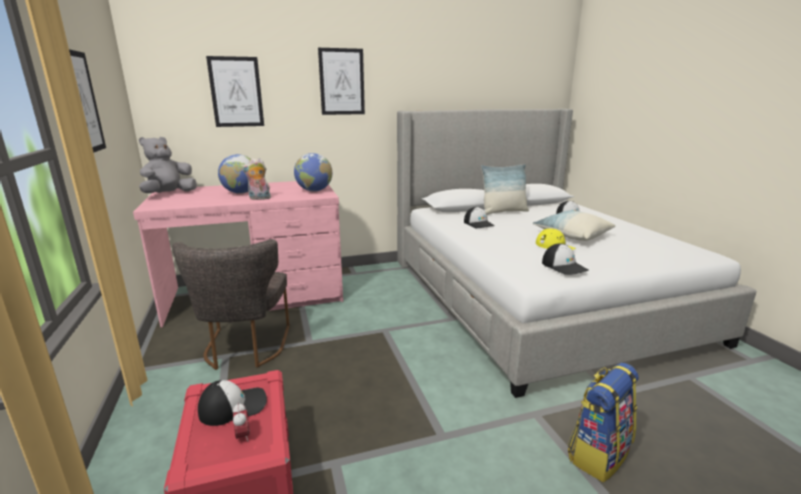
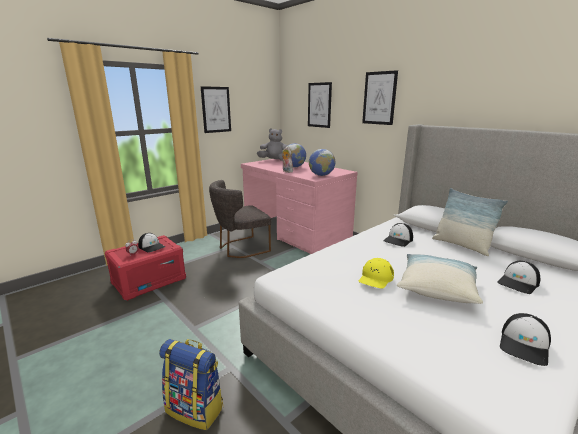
camera: 65 degrees right, 0 degrees up
(564, 266) = (320, 286): cap -> cap (524, 345)

